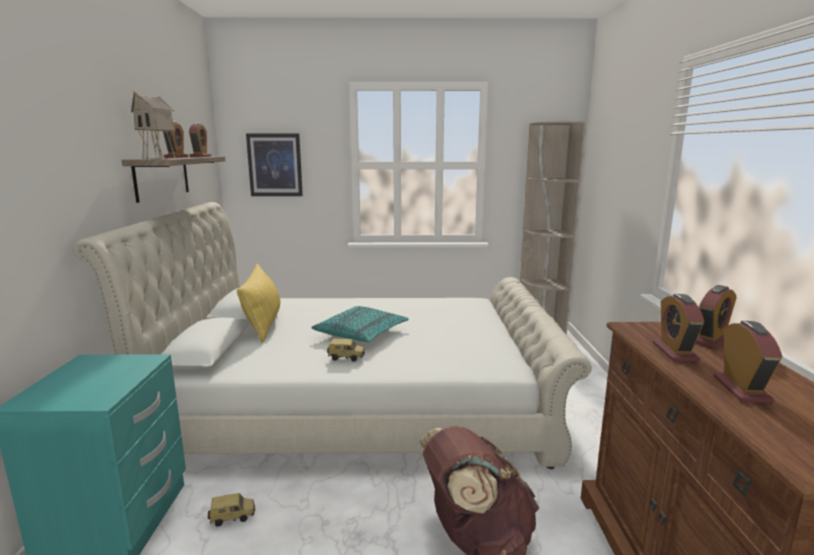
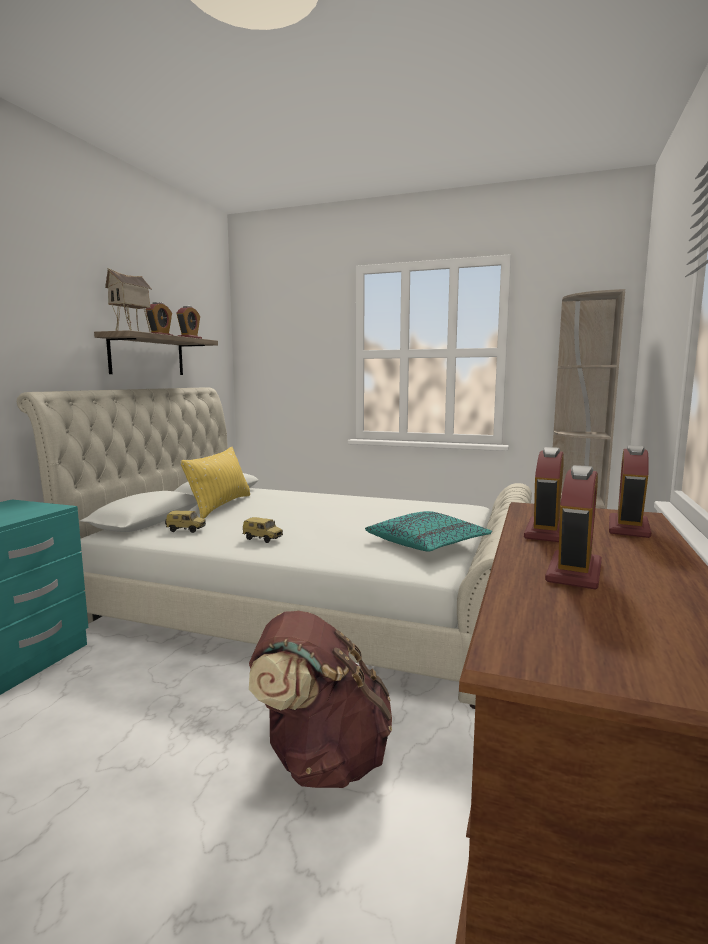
camera: 20 degrees right, 5 degrees down
(232, 517) = (102, 680): toy car -> toy car (186, 530)
(275, 165) = (282, 355): picture -> none
(361, 334) = (303, 522): turquoise pillow -> turquoise pillow (427, 544)
(711, 340) = (628, 527): alarm clock -> alarm clock turned 135 degrees clockwise

